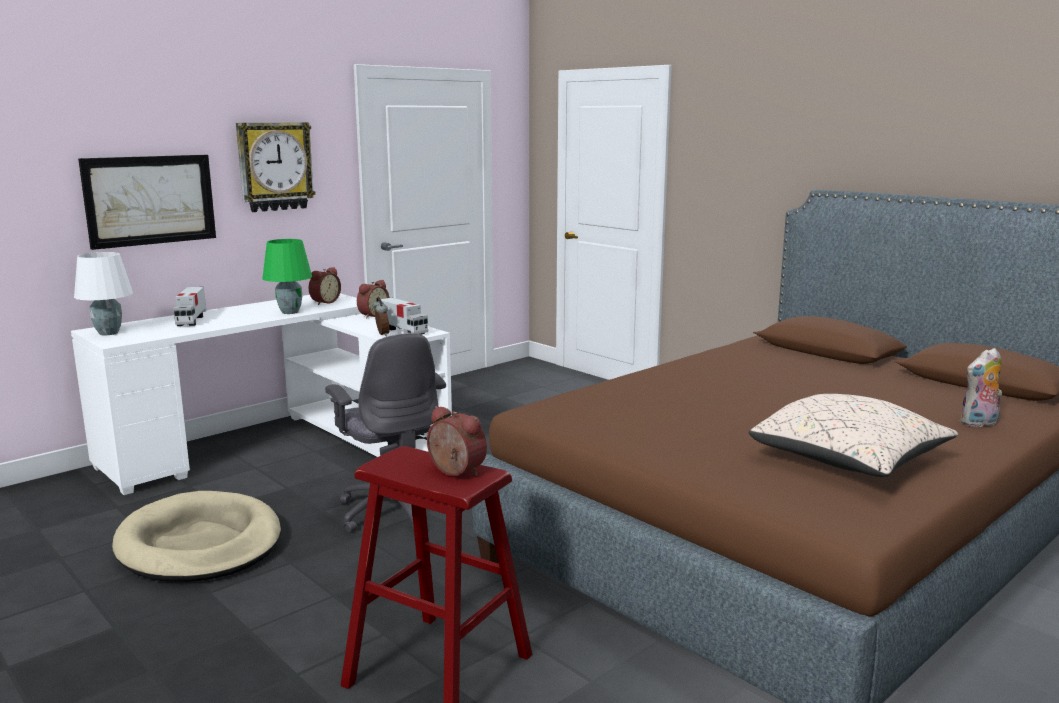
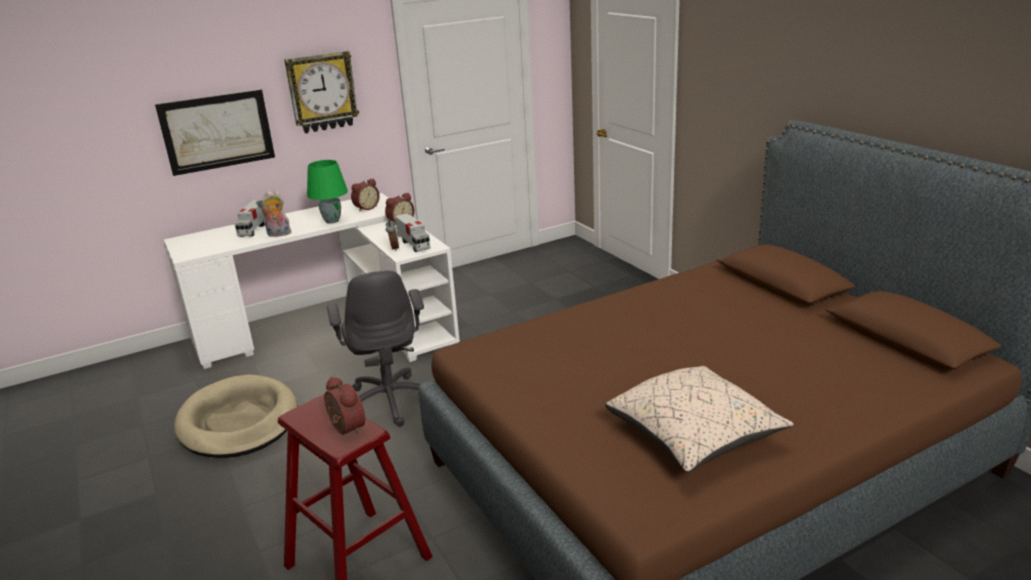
camera: 15 degrees right, 10 degrees up
(109, 333) = (187, 244): white table lamp -> none
(979, 423) = (857, 396): plush toy -> plush toy (278, 234)

